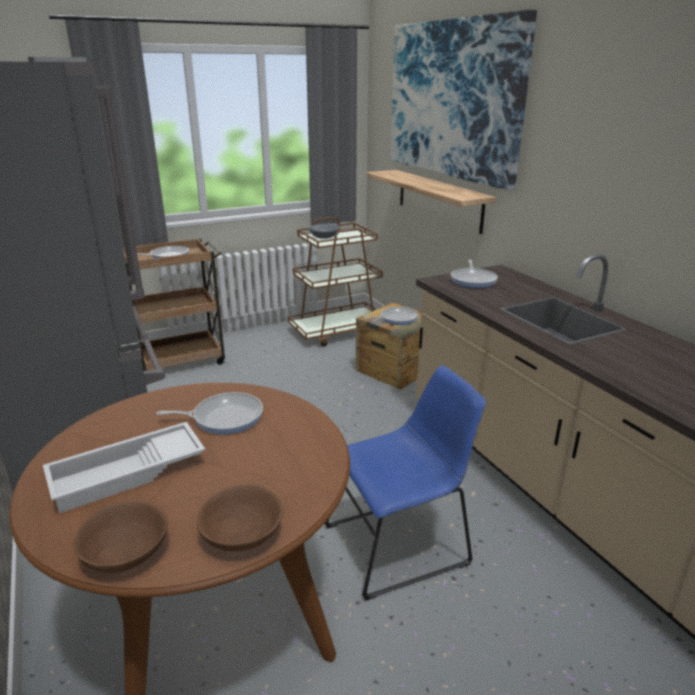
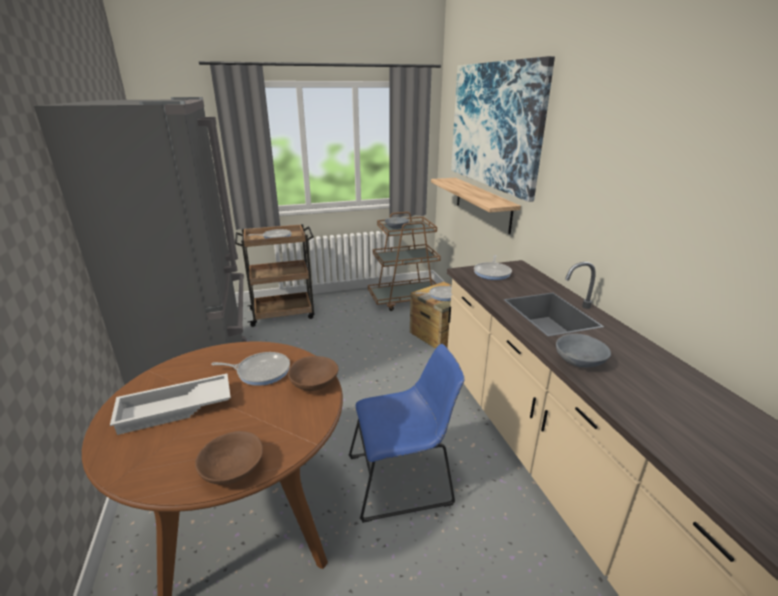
camera: 10 degrees right, 0 degrees up
(127, 552) = (148, 472): brown bowl -> brown bowl (315, 383)
(617, 366) = (580, 361): none -> grey bowl

